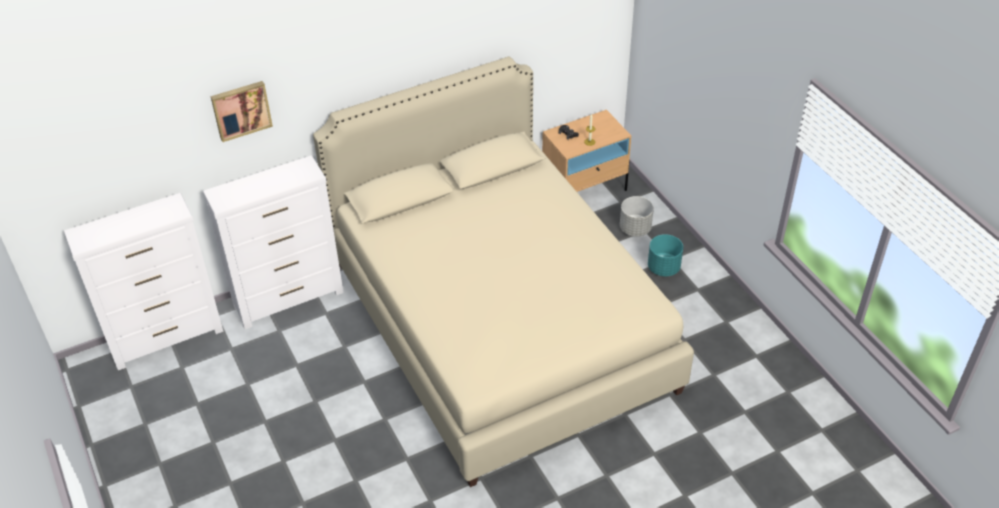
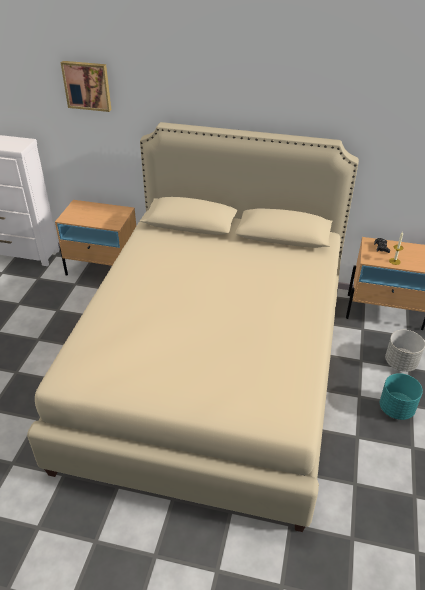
camera: 40 degrees right, 5 degrees down
(289, 299) = (104, 269): white dresser -> beige nightstand

